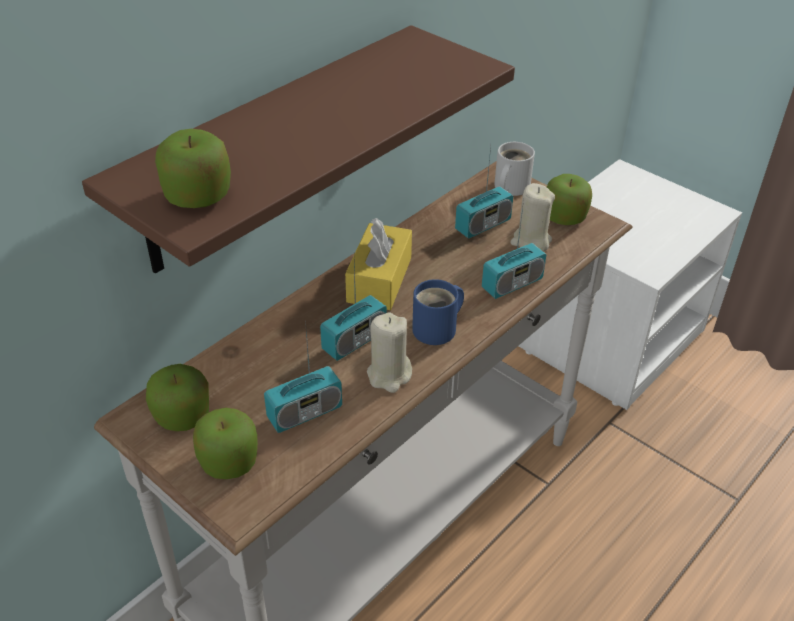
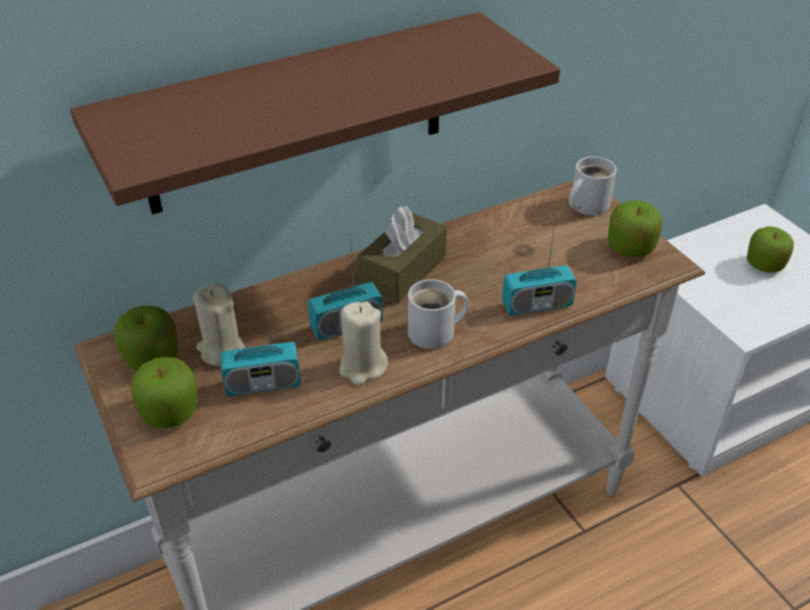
camera: 20 degrees right, 0 degrees up
(198, 196) = (158, 141): apple -> apple (764, 264)
(379, 280) = (402, 271): yellow tissue box -> brown tissue box
(438, 329) = (436, 333): blue mug -> white mug
(483, 225) = (537, 238): radio -> none
(530, 242) = (579, 265): beige candle -> beige candle (221, 350)

